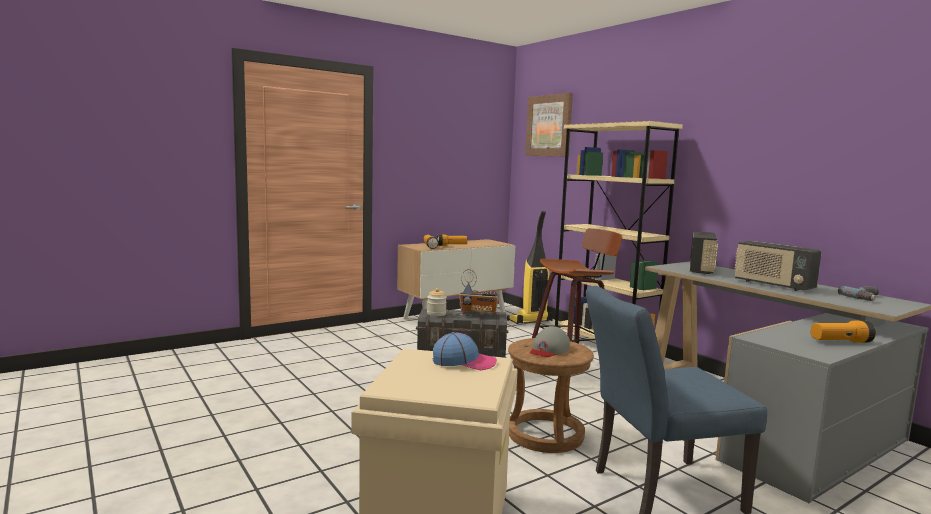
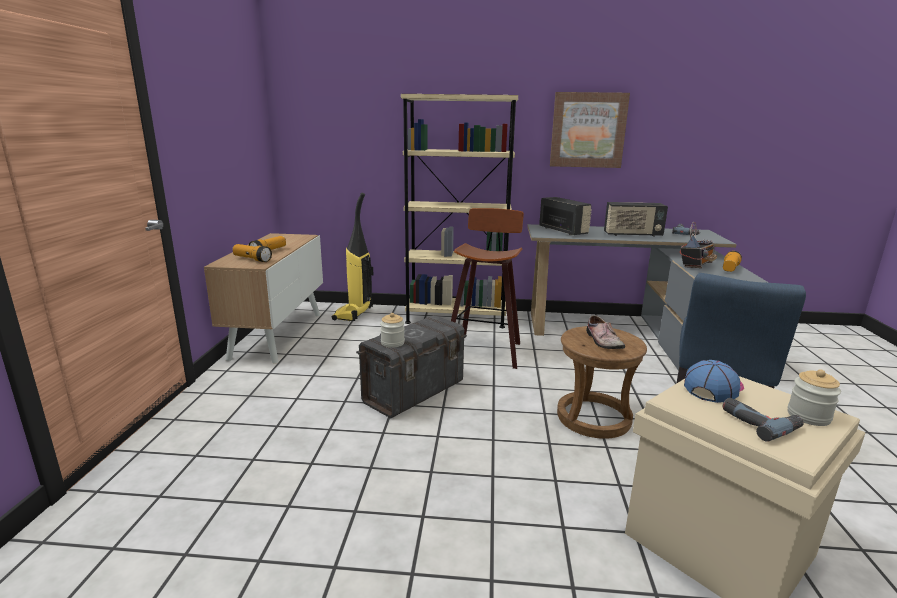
camera: 50 degrees left, 10 degrees up
(421, 377) = (759, 422): none -> power drill
(463, 391) = (808, 416): none -> jar
(478, 314) = (425, 327): radio -> radio (696, 265)
(548, 349) = (602, 341): grey cap -> shoe
(549, 125) = (332, 90): picture -> picture (588, 130)

